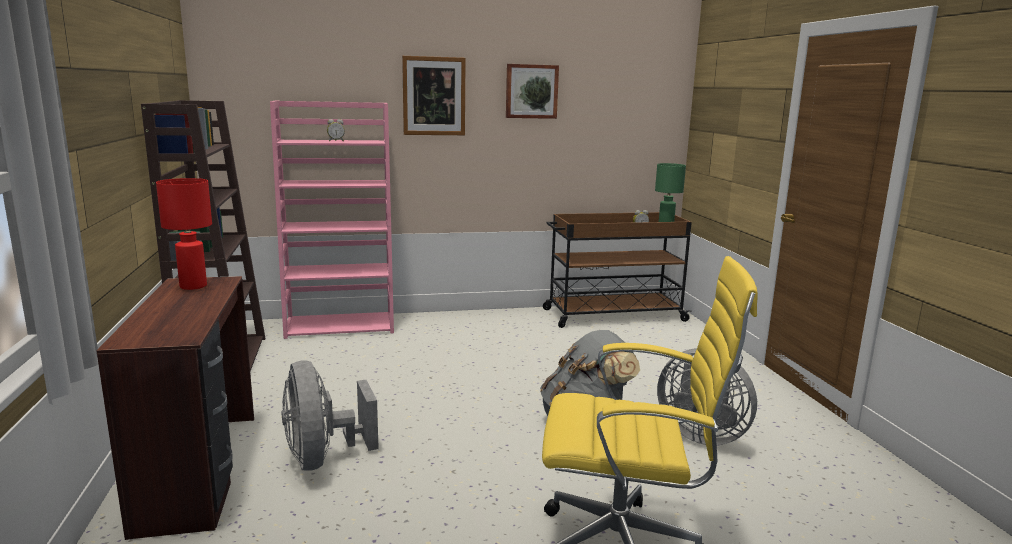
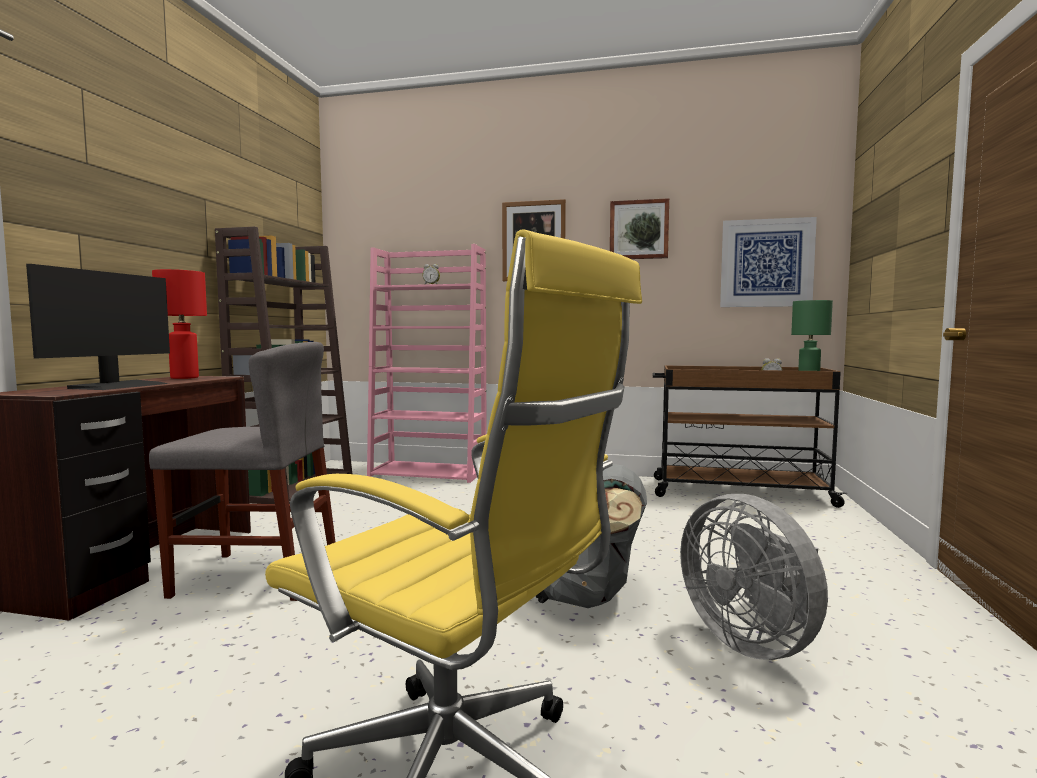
camera: 25 degrees right, 10 degrees down
(188, 314) = (119, 386): none -> monitor
(323, 458) = (257, 575): grey fan -> grey chair
(632, 126) = (766, 263): none -> picture

